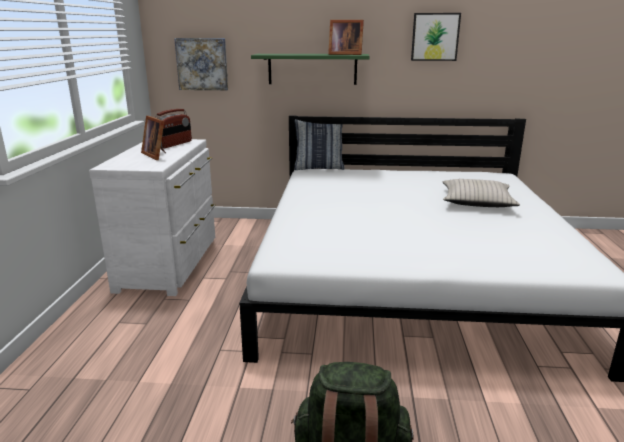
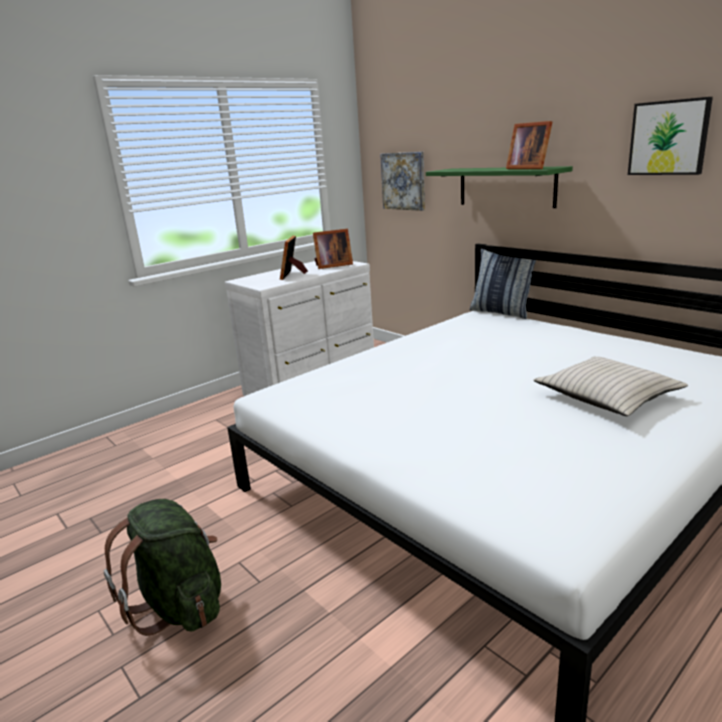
camera: 45 degrees right, 0 degrees up
(174, 144) = (332, 266): radio -> picture frame

